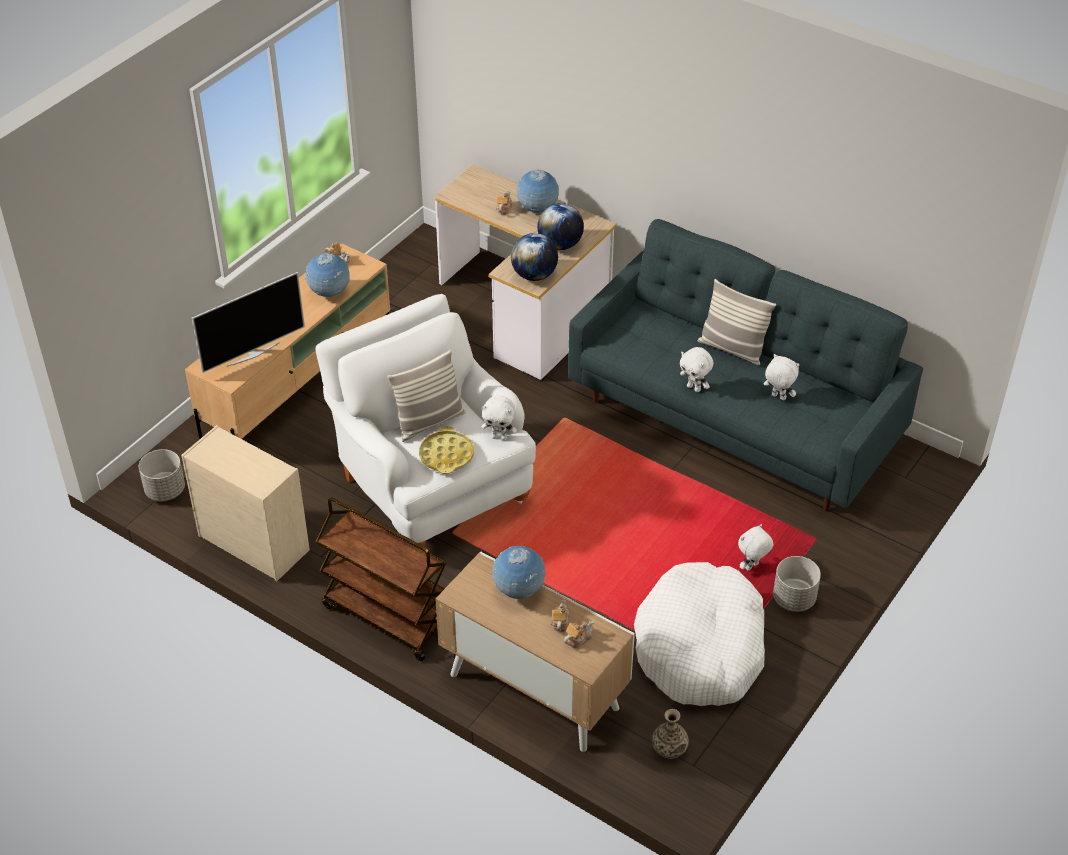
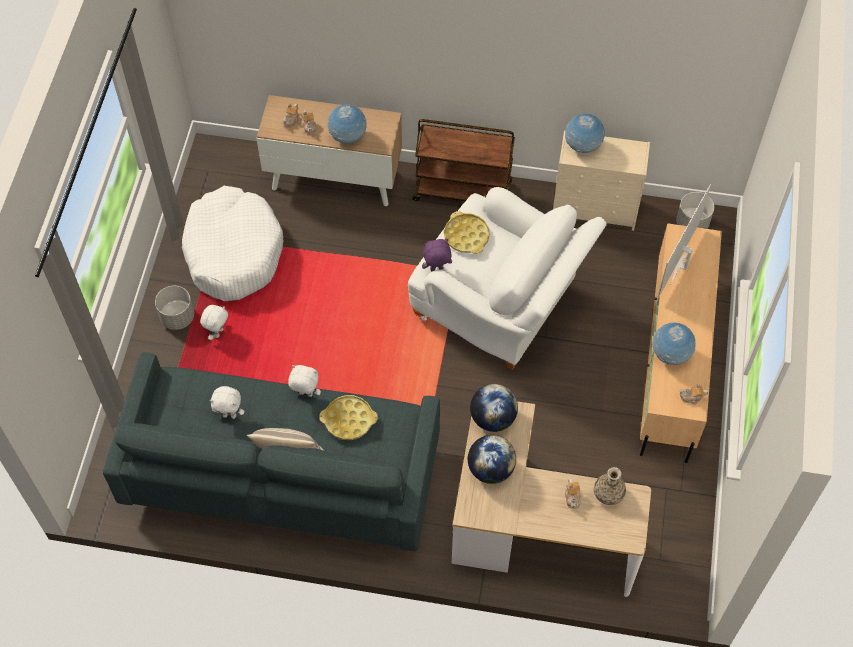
camera: 155 degrees right, 15 degrees up
(429, 422) = (499, 262): pillow -> none
(499, 437) = (436, 269): white plush toy -> purple plush toy
(537, 210) = (539, 510): globe -> globe (582, 146)
(661, 355) = (348, 420): none -> yellow tray
(669, 748) = (228, 175): vase -> vase (608, 493)

